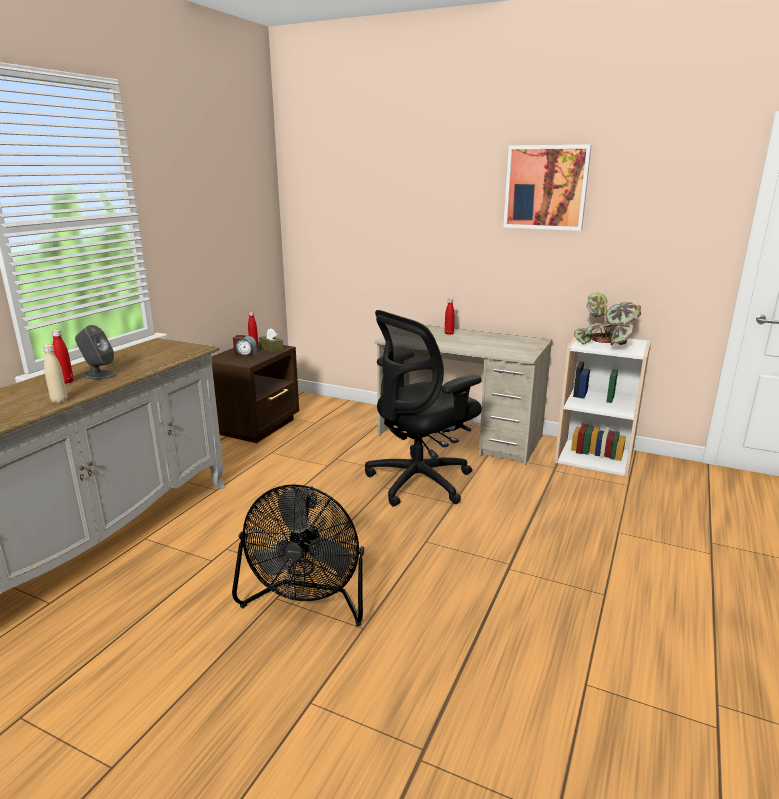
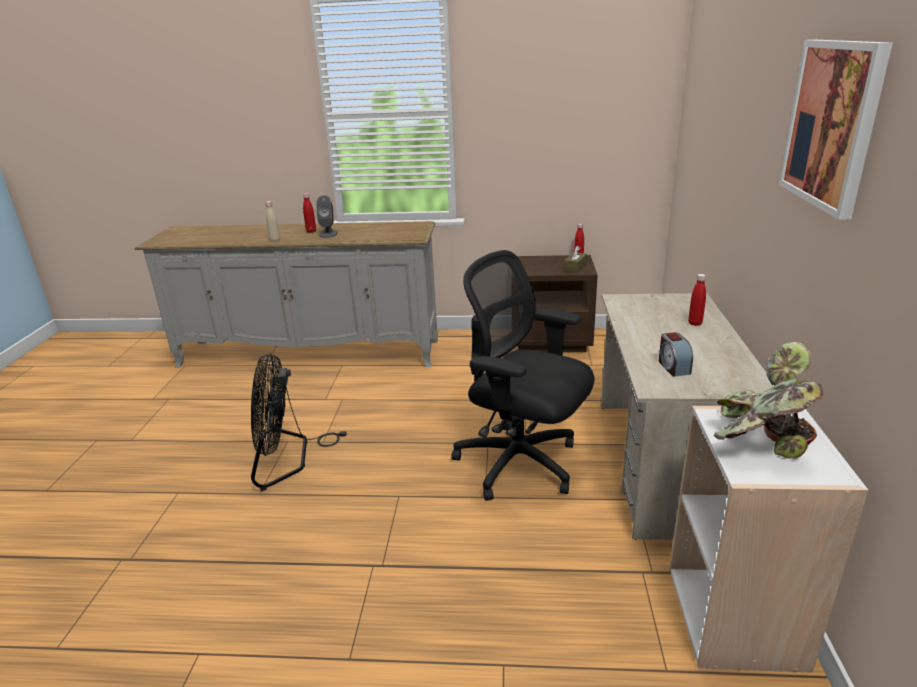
camera: 70 degrees right, 5 degrees up
(245, 354) = (546, 264): alarm clock -> alarm clock (673, 367)

